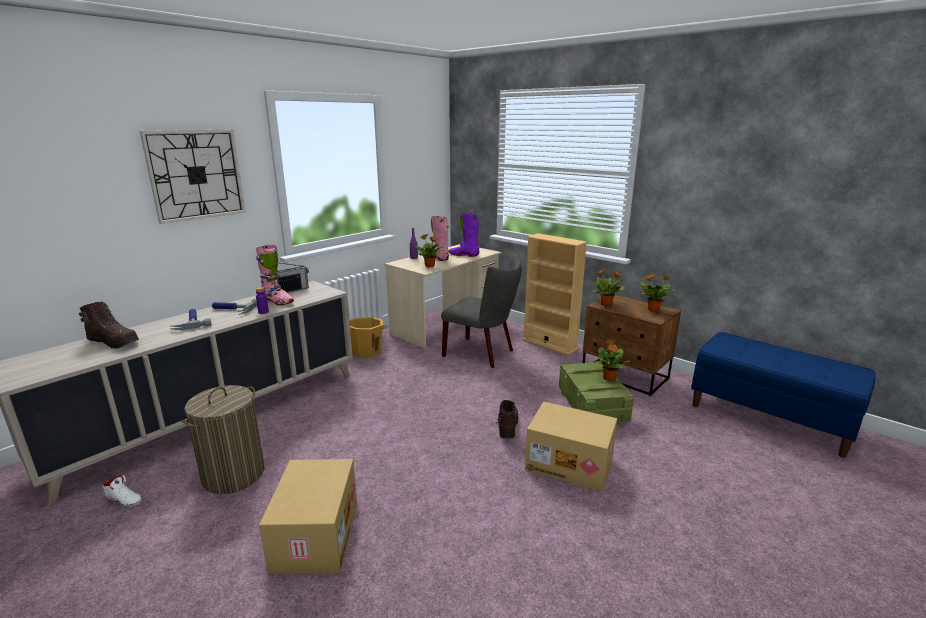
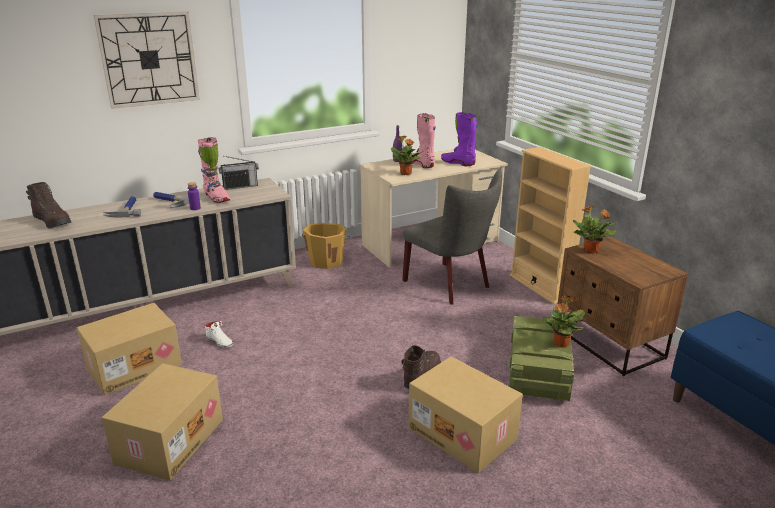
camera: 20 degrees right, 5 degrees up
(125, 499) = (41, 368): white shoe -> white shoe (220, 341)
(234, 474) = (134, 366): laundry basket -> cardboard box
(653, 309) = (648, 266): potted plant -> none

